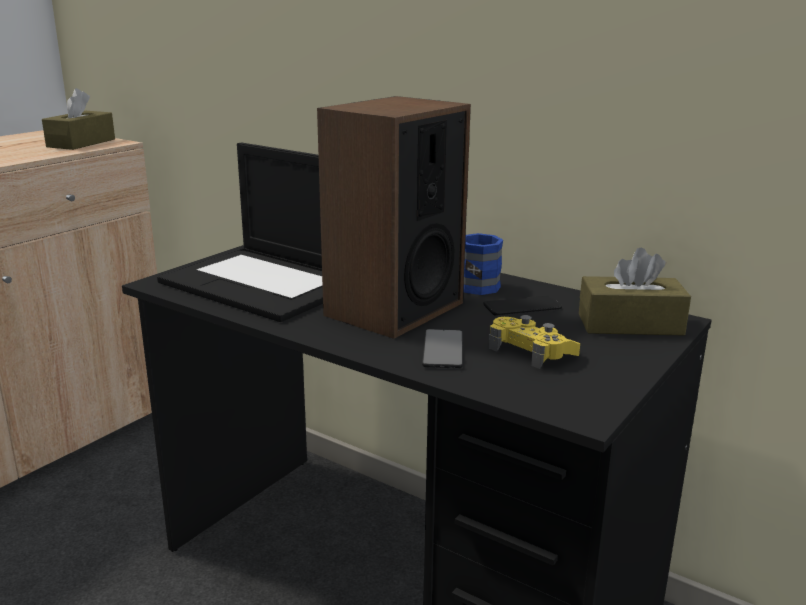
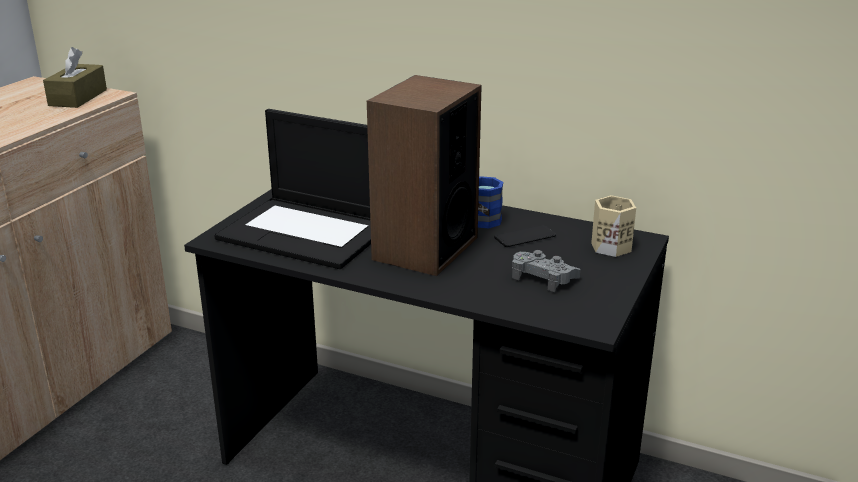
camera: 10 degrees left, 5 degrees up
(443, 350) = (478, 283): phone -> none
(531, 351) = (543, 277): yellow game controller -> grey game controller
(630, 324) = (610, 246): brown tissue box -> beige mug

